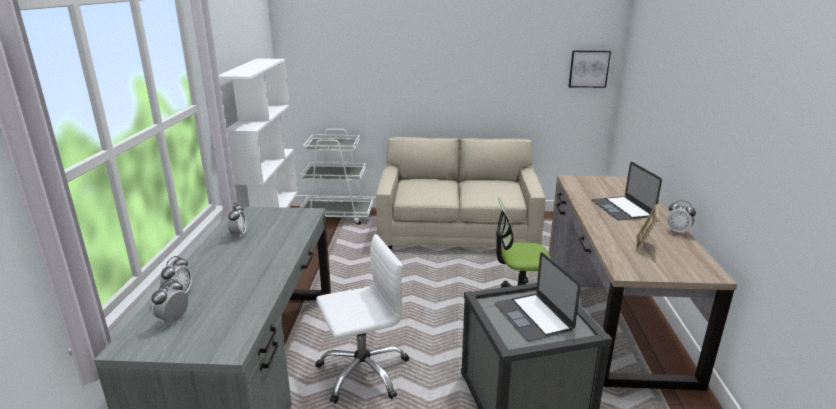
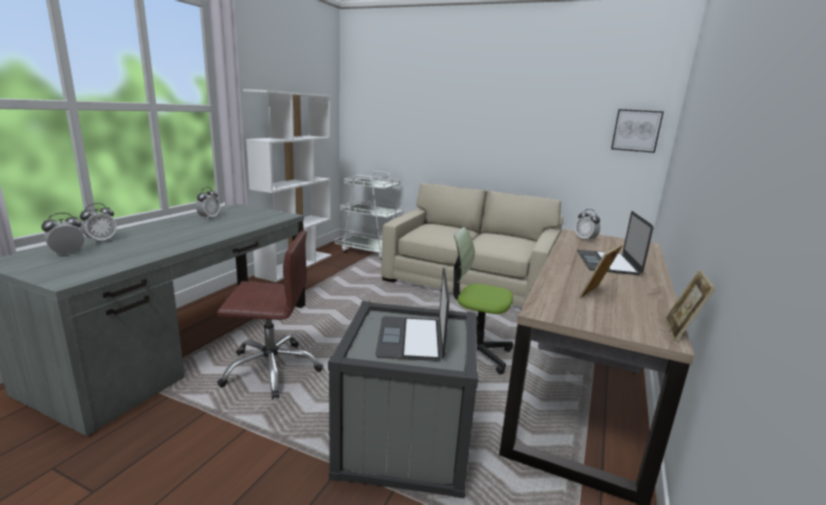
camera: 20 degrees right, 5 degrees down
(363, 372) = (271, 369): white office chair -> brown office chair
(677, 231) = (659, 292): alarm clock -> alarm clock (585, 239)
(716, 266) = (680, 332): none -> picture frame

